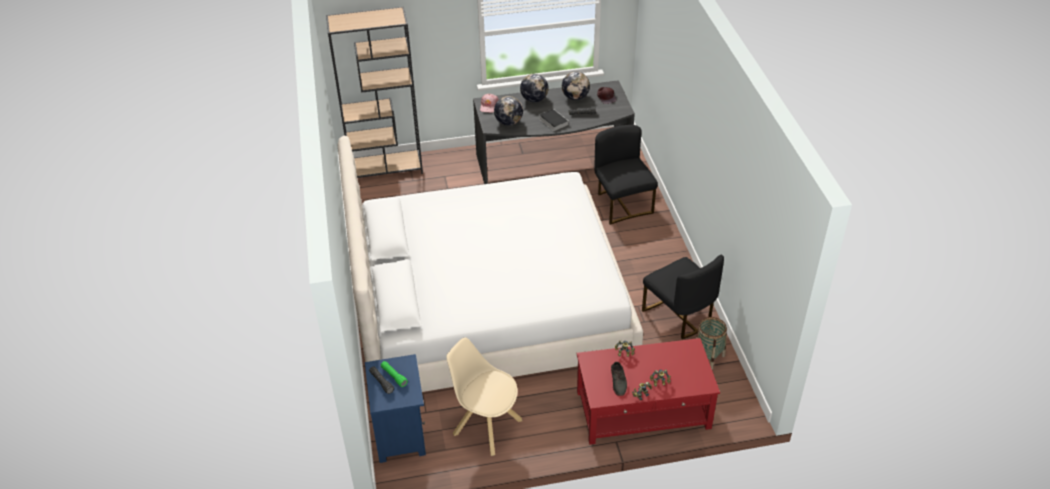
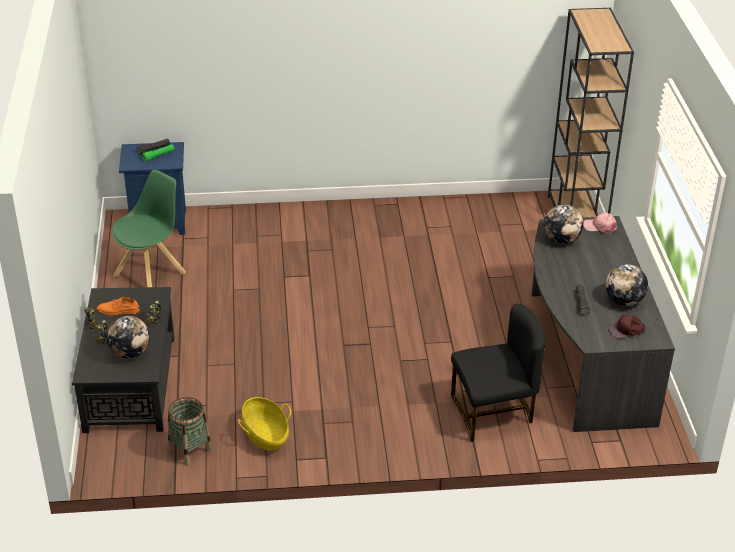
camera: 95 degrees right, 5 degrees down
(486, 425) = (151, 273): beige chair -> green chair
(488, 305) = (321, 285): white bed -> none
(534, 100) = (616, 264): globe -> globe (130, 353)
(552, 121) = (564, 276): book -> none
(618, 381) = (118, 311): grey shoe -> orange shoe
(643, 410) = (130, 384): red coffee table -> black coffee table
(679, 316) = (265, 435): black chair -> basket

